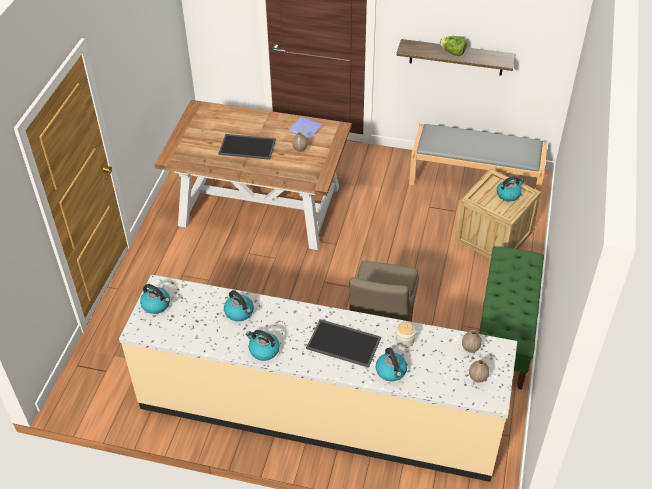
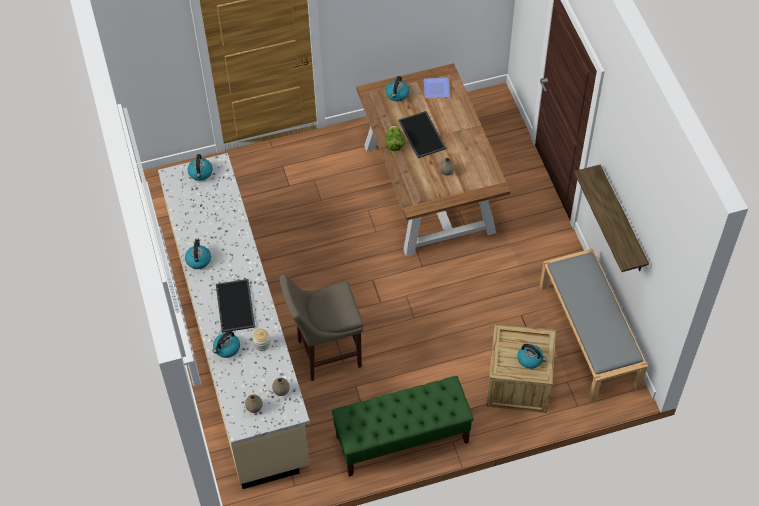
camera: 60 degrees right, 10 degrees up
(239, 312) = (225, 226): kettle -> kettle (397, 94)
(303, 129) = (474, 161): plate -> plate (435, 88)
(453, 53) = (609, 213): lettuce -> lettuce (394, 144)

